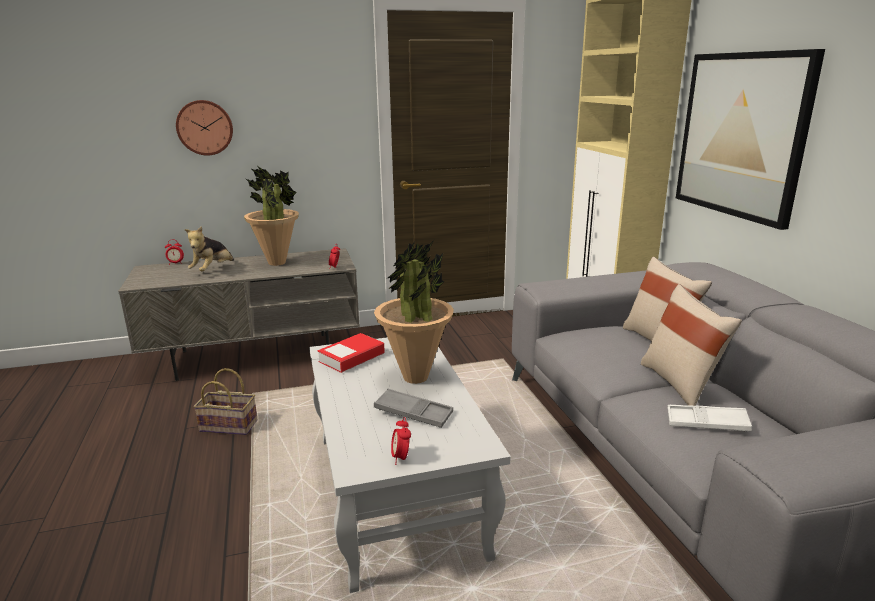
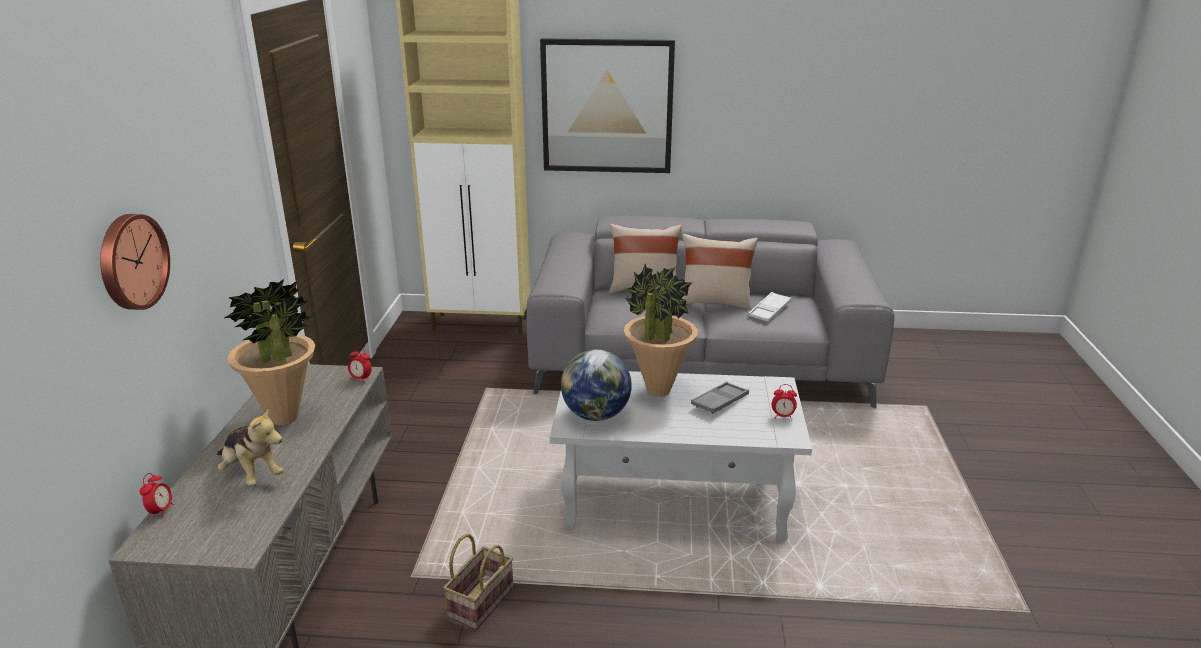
camera: 70 degrees left, 5 degrees up
(352, 357) = (596, 415): book -> globe

